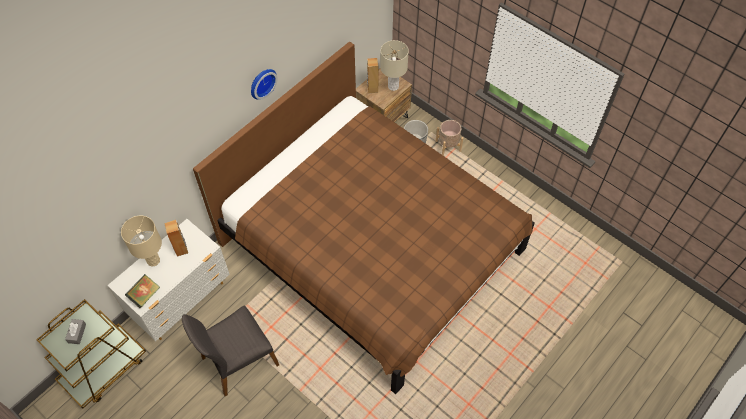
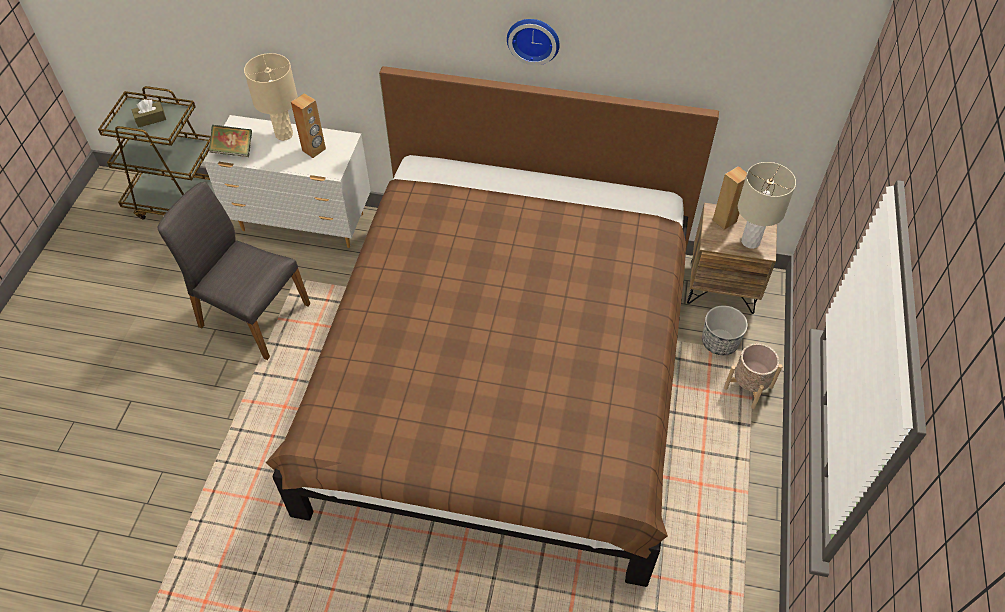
camera: 60 degrees right, 5 degrees down
(77, 333) = (150, 119): grey tissue box -> brown tissue box

